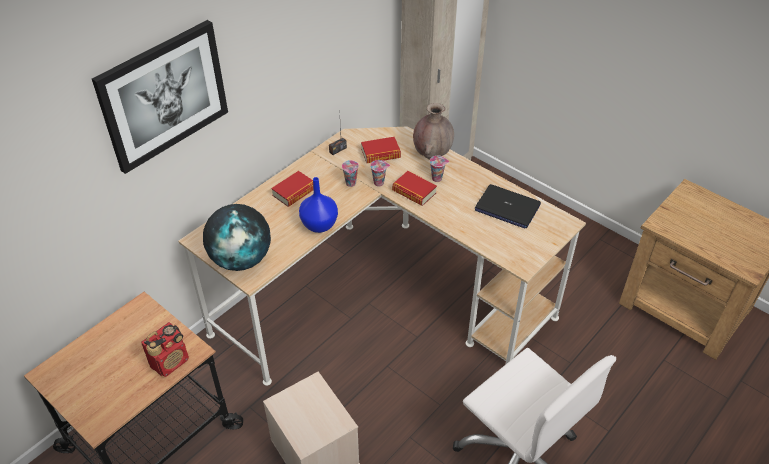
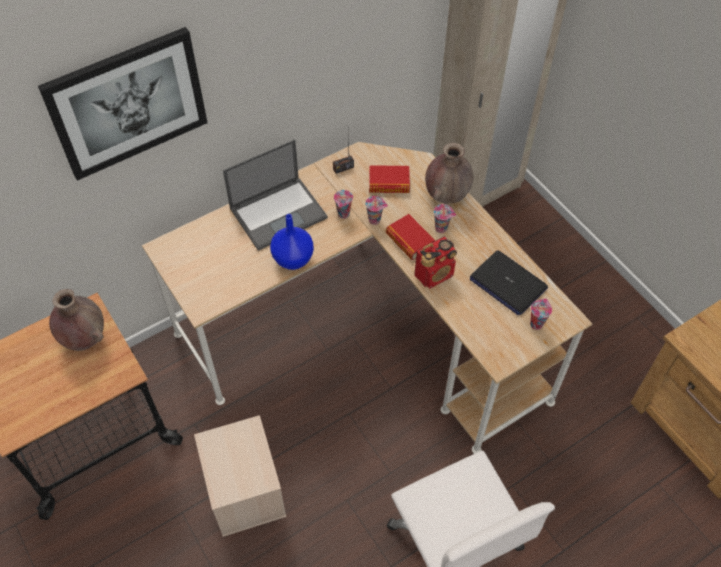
camera: 15 degrees right, 10 degrees up
(144, 331) = (84, 338): none -> brown vase
(170, 362) = (100, 381): radio -> radio (434, 275)
(241, 259) = (199, 283): globe -> none
(294, 192) = (279, 212): book -> laptop
(541, 231) = (536, 323): none -> cup

